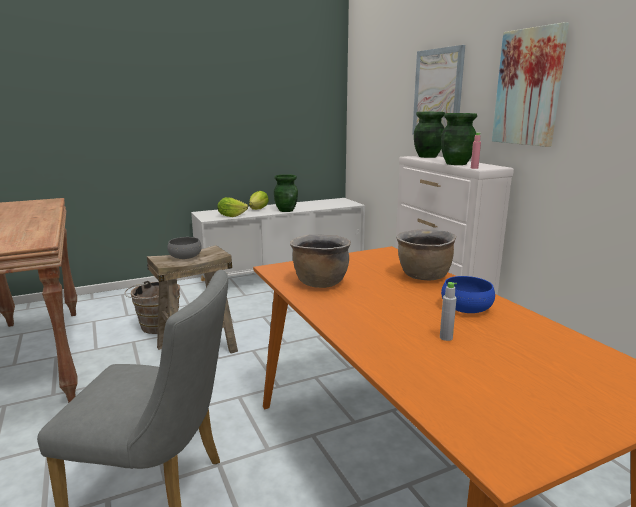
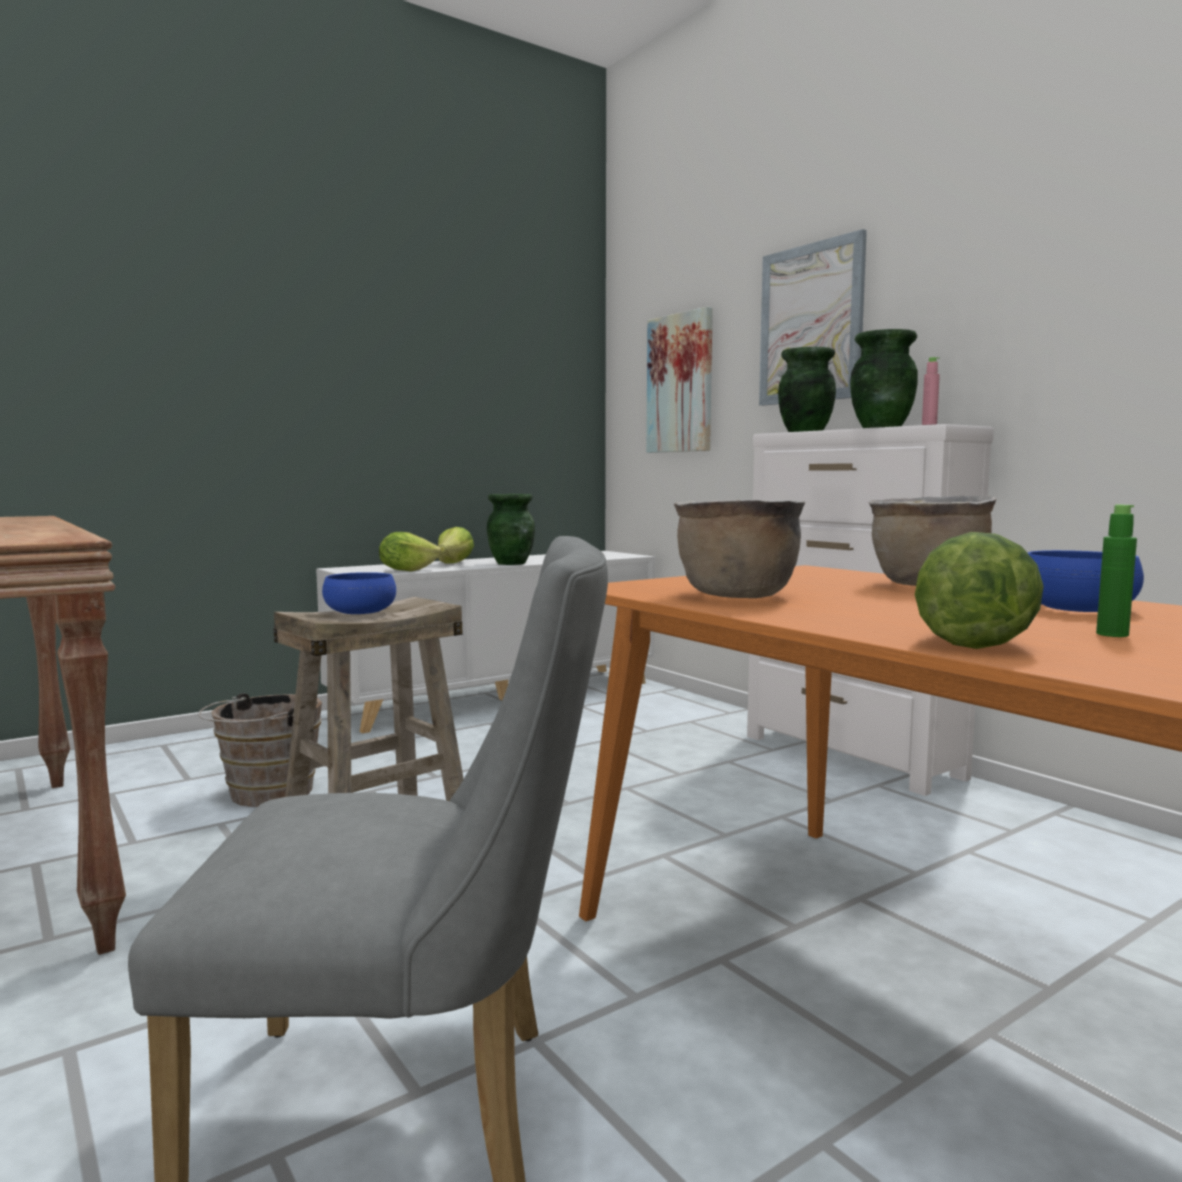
camera: 10 degrees left, 10 degrees down
(185, 256) = (360, 611): grey bowl -> blue bowl
(374, 338) = (970, 640): none -> lettuce
(446, 338) = (1112, 634): grey bottle -> green bottle
(529, 87) = (1011, 281): picture -> picture (680, 383)

